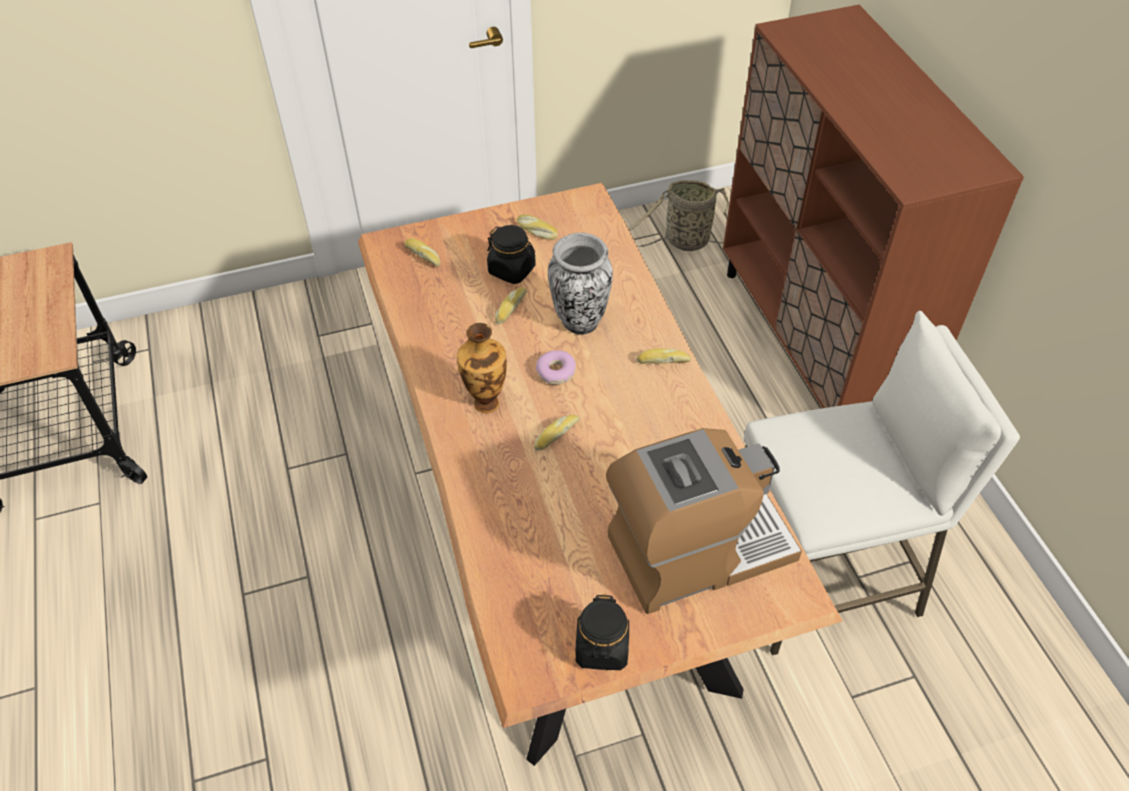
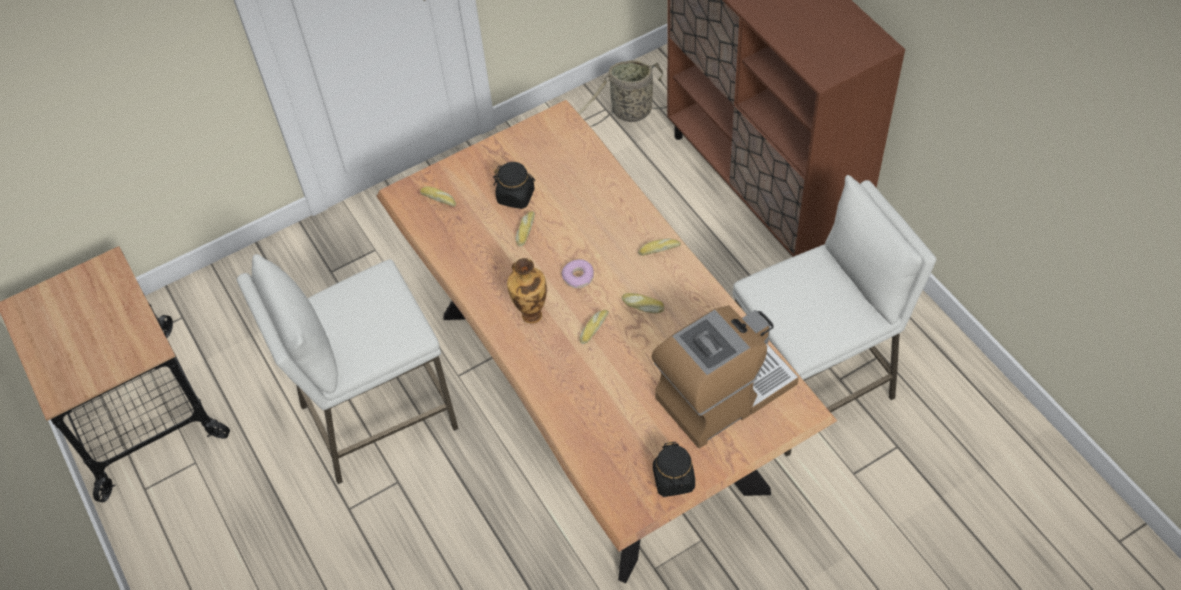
camera: 10 degrees left, 5 degrees up
(311, 498) = (377, 416): none -> white stool
(536, 231) = (525, 157): bread -> bread (642, 306)
(580, 321) = (584, 230): vase -> none

